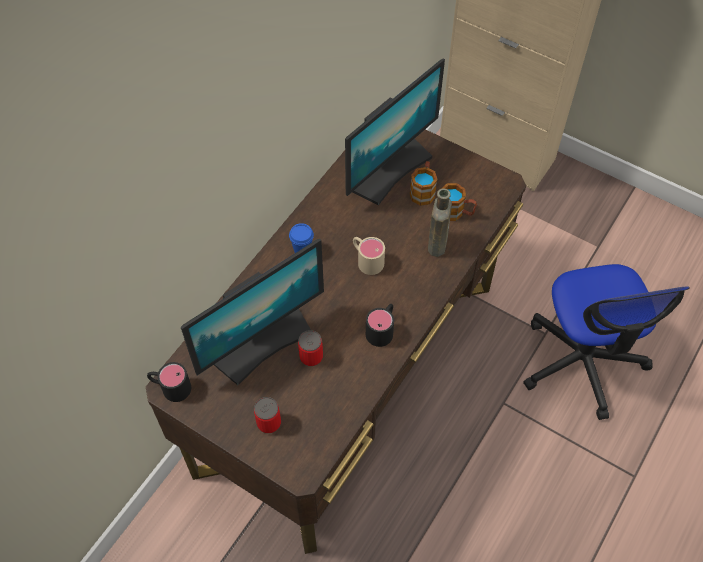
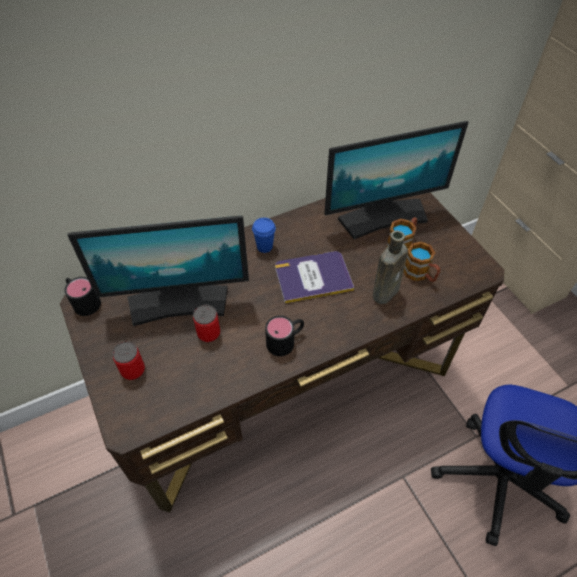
camera: 30 degrees right, 5 degrees down
(366, 259) = (313, 277): beige mug -> book

